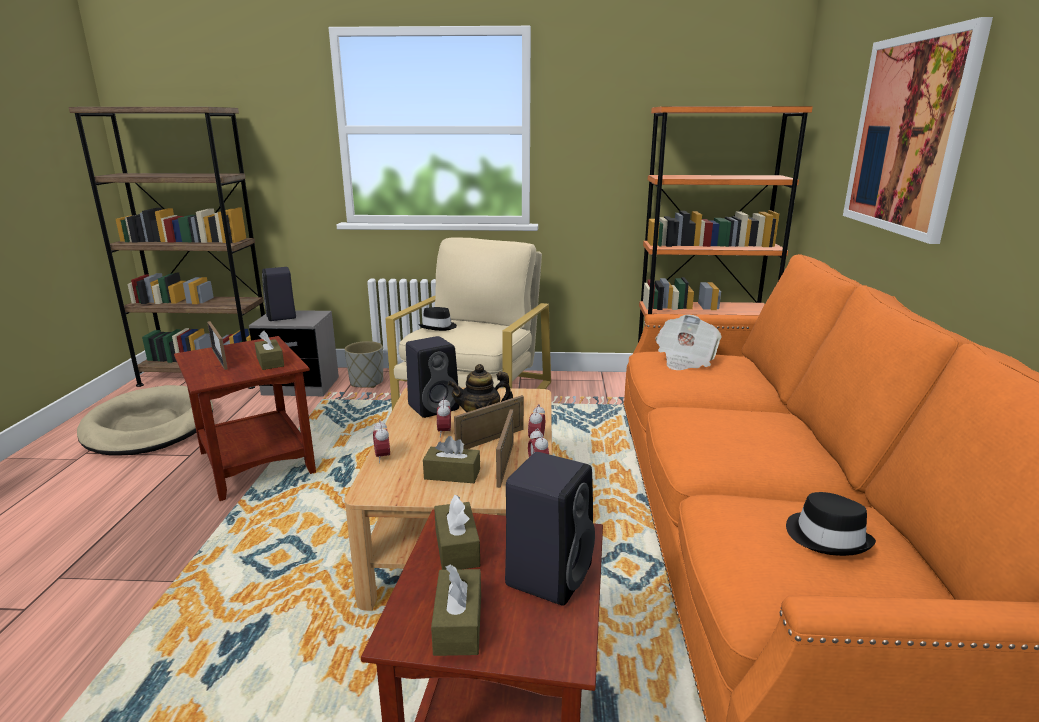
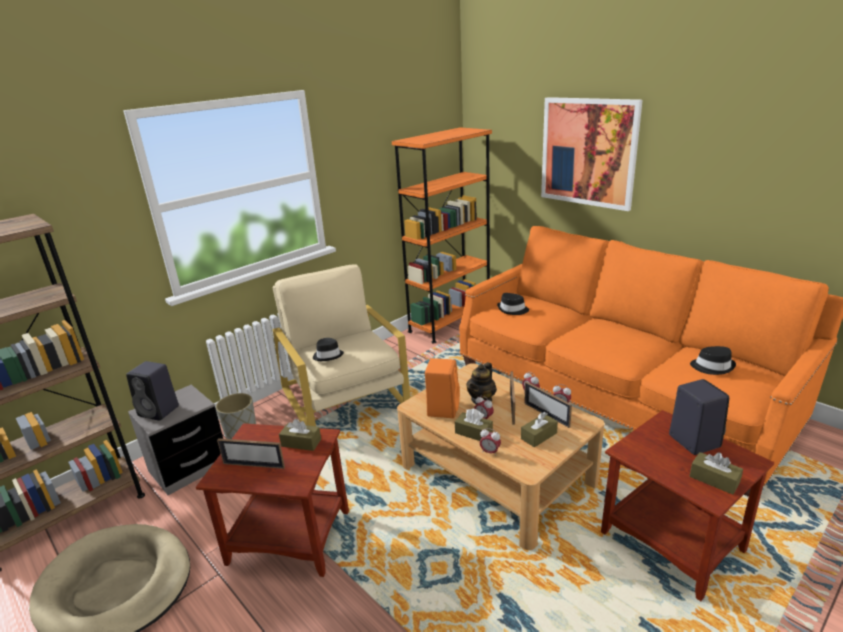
camera: 45 degrees left, 5 degrees up
(435, 407) = (443, 408): black speaker -> orange speaker
(457, 547) = (650, 457): brown tissue box -> brown tissue box (473, 433)
(685, 359) = (512, 310): newspaper -> black hat

